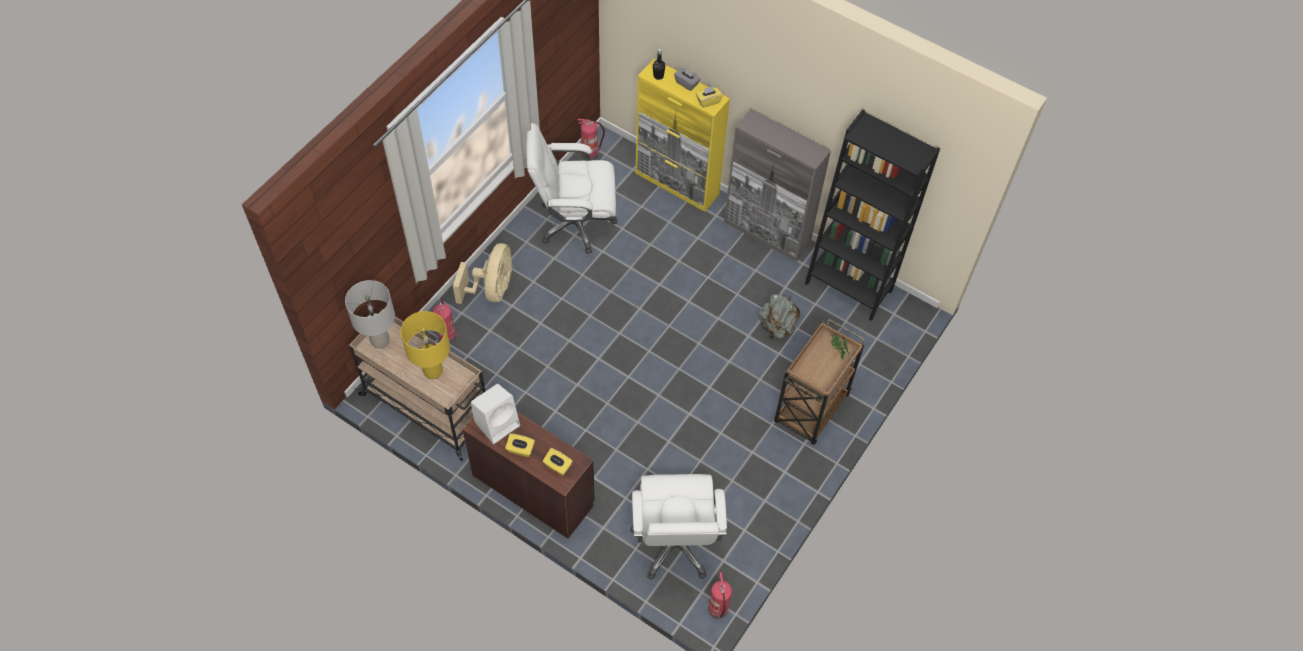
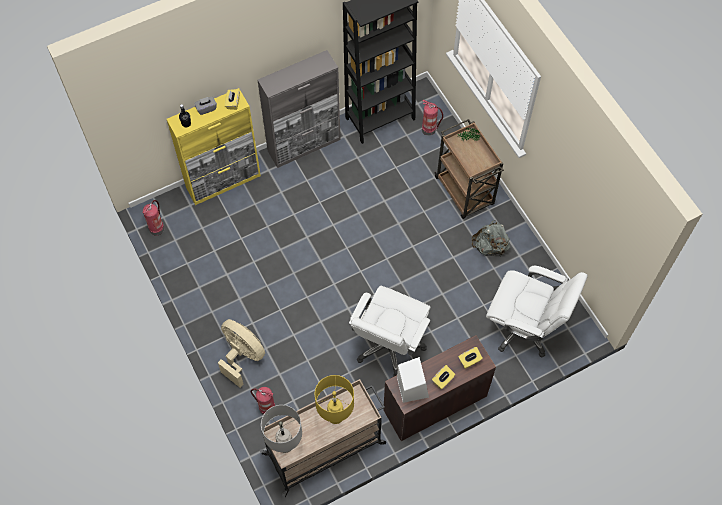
camera: 60 degrees left, 5 degrees up
(575, 223) = (215, 269): white office chair -> white office chair (389, 345)
(718, 610) = (586, 324): fire extinguisher -> fire extinguisher (429, 129)
(777, 327) = (387, 179): grey backpack -> grey backpack (490, 247)

